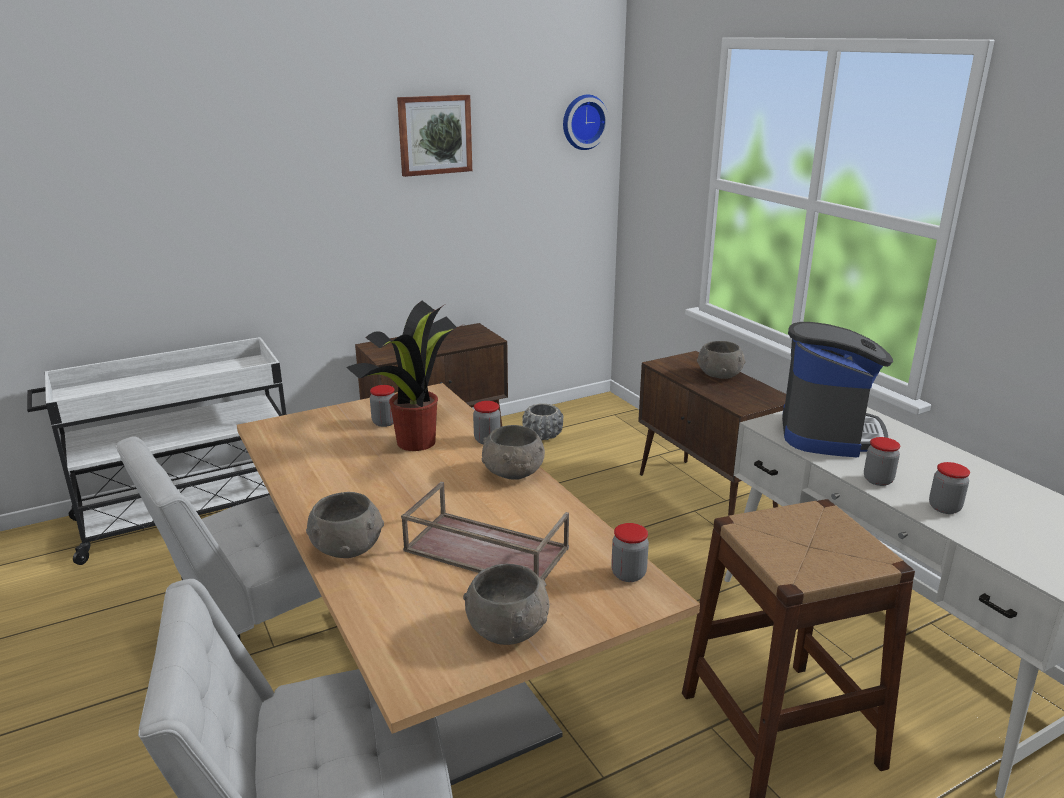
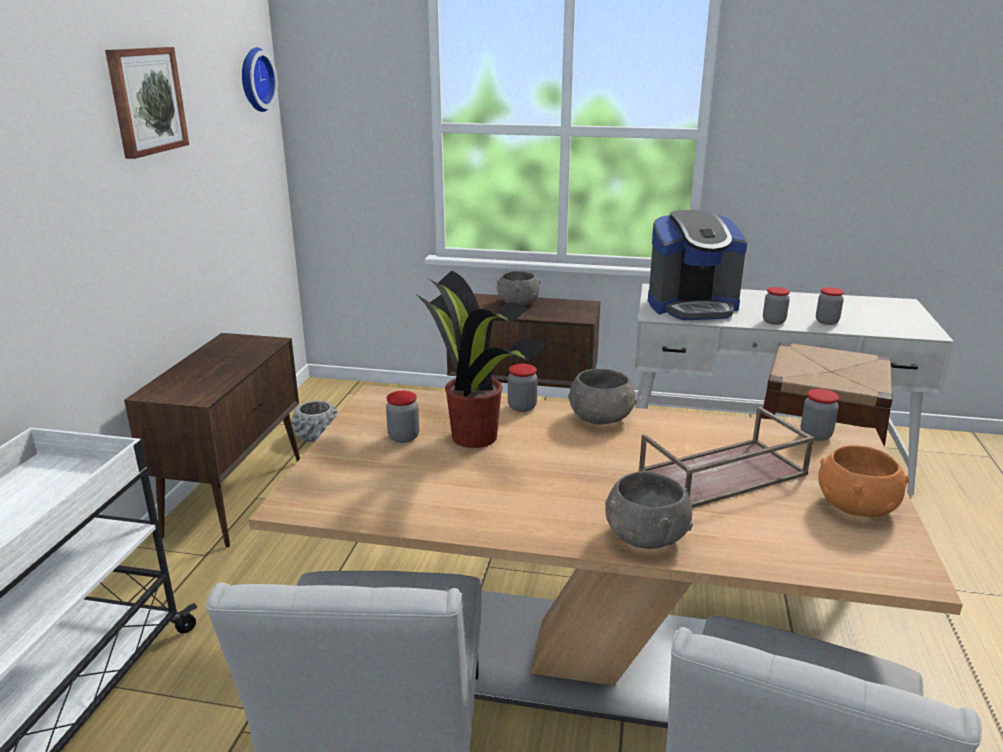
camera: 50 degrees left, 0 degrees up
(508, 628) = (855, 506): grey bowl -> orange bowl
(828, 433) = (692, 307): coffee machine -> coffee machine turned 120 degrees clockwise

